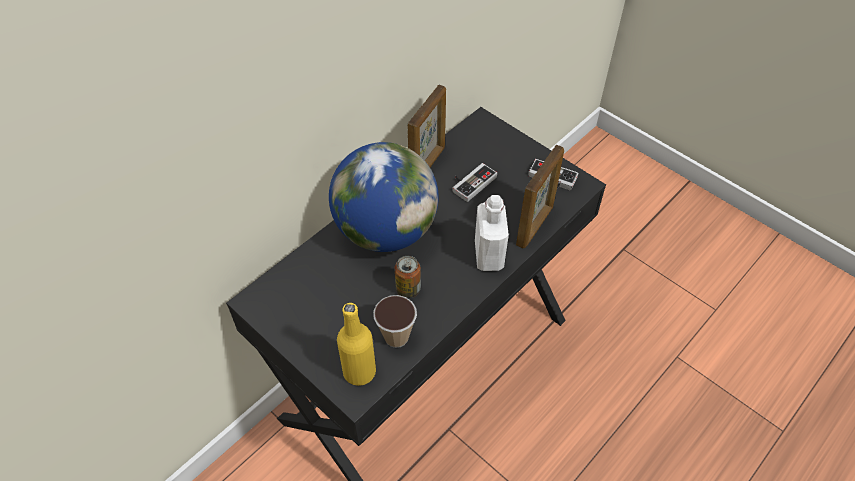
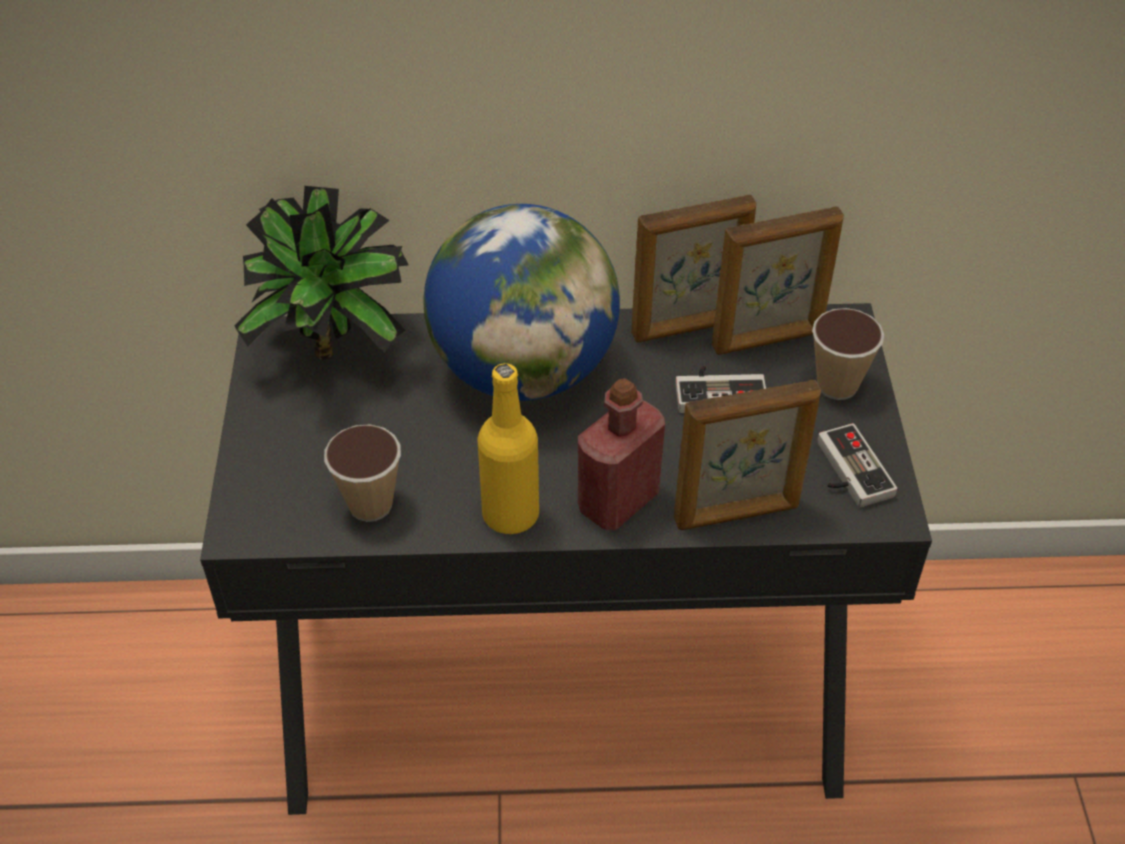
camera: 45 degrees right, 5 degrees down
(293, 283) = (337, 349): none -> potted plant
(359, 371) = (278, 508): yellow bottle -> yellow bottle (510, 514)
(408, 289) = (458, 461): can -> none
(463, 148) = (768, 340): none -> picture frame
(488, 255) = (618, 501): white bottle -> red bottle
(508, 148) = (837, 385): none -> cup

